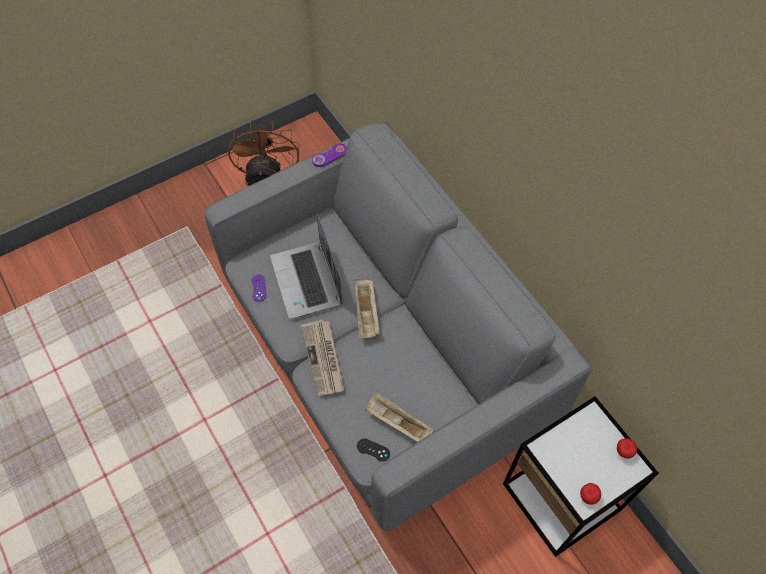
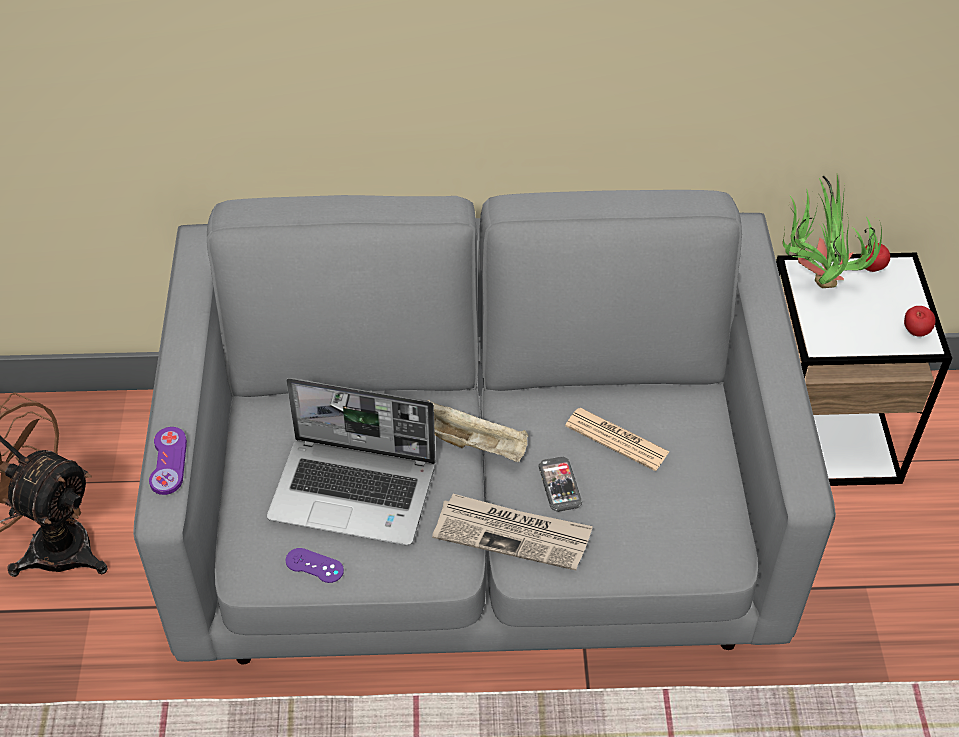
camera: 60 degrees left, 10 degrees down
(330, 156) = (186, 317): purple game controller -> purple game controller (168, 462)
(365, 364) = (559, 485): none -> phone
(373, 450) = (708, 541): black game controller -> none
(397, 423) = (682, 491): beige tray -> none
(411, 377) = (617, 439): none -> newspaper
(587, 423) = (812, 282): none -> potted plant

